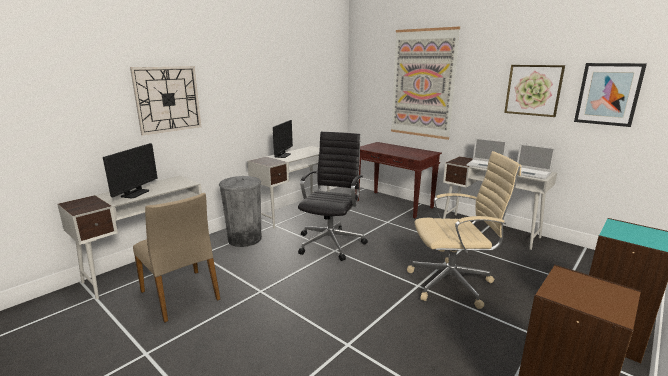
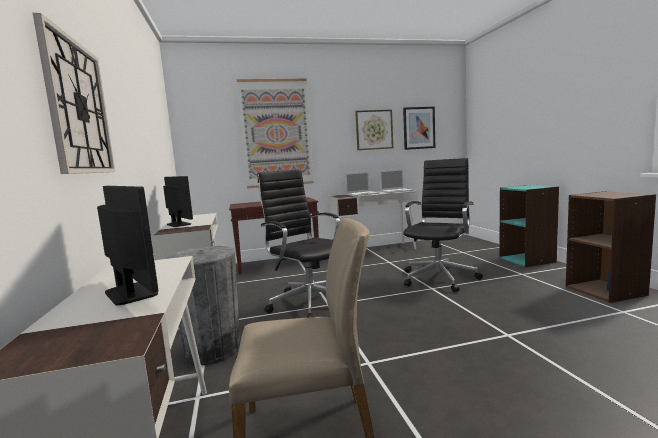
camera: 55 degrees left, 10 degrees down
(453, 283) = (440, 277): beige office chair -> black office chair

